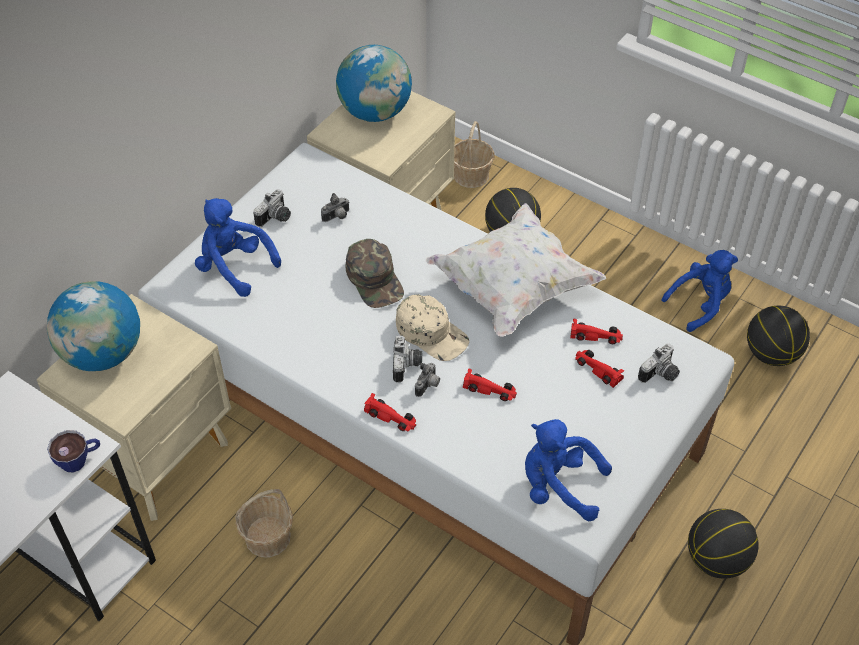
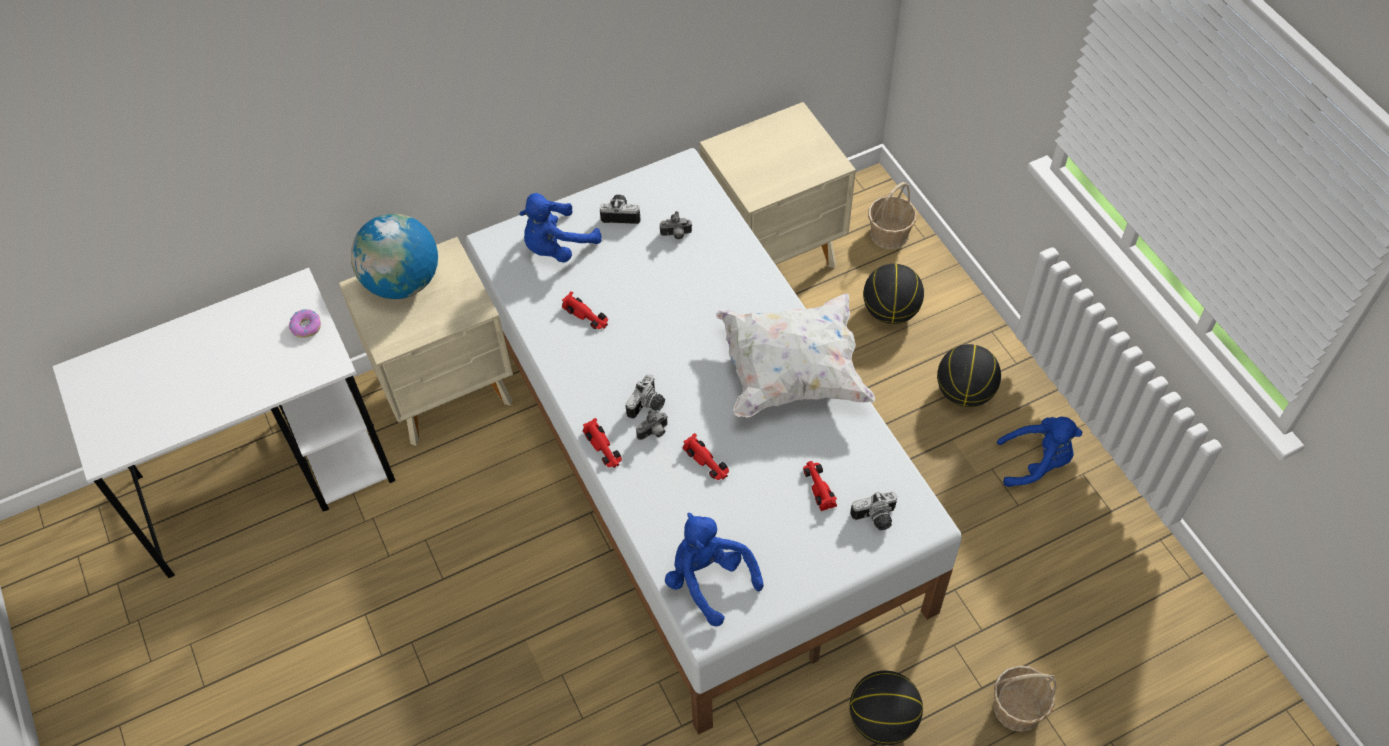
camera: 30 degrees right, 5 degrees up
(42, 424) = (306, 326): none -> donut
(79, 459) = (316, 371): cup -> none
(234, 266) = (557, 246): blue plush toy -> blue plush toy turned 105 degrees counterclockwise
(268, 537) = (496, 504): basket -> basket (1018, 708)
(276, 218) = (621, 214): camera -> camera turned 150 degrees counterclockwise
(375, 112) = (778, 142): globe -> none
(375, 279) = (672, 310): green cap -> none
(432, 333) = (689, 384): beige cap -> none
(596, 336) = (840, 453): red toy car -> red toy car (586, 315)
(771, 353) = (1077, 546): basketball -> basketball (965, 392)

